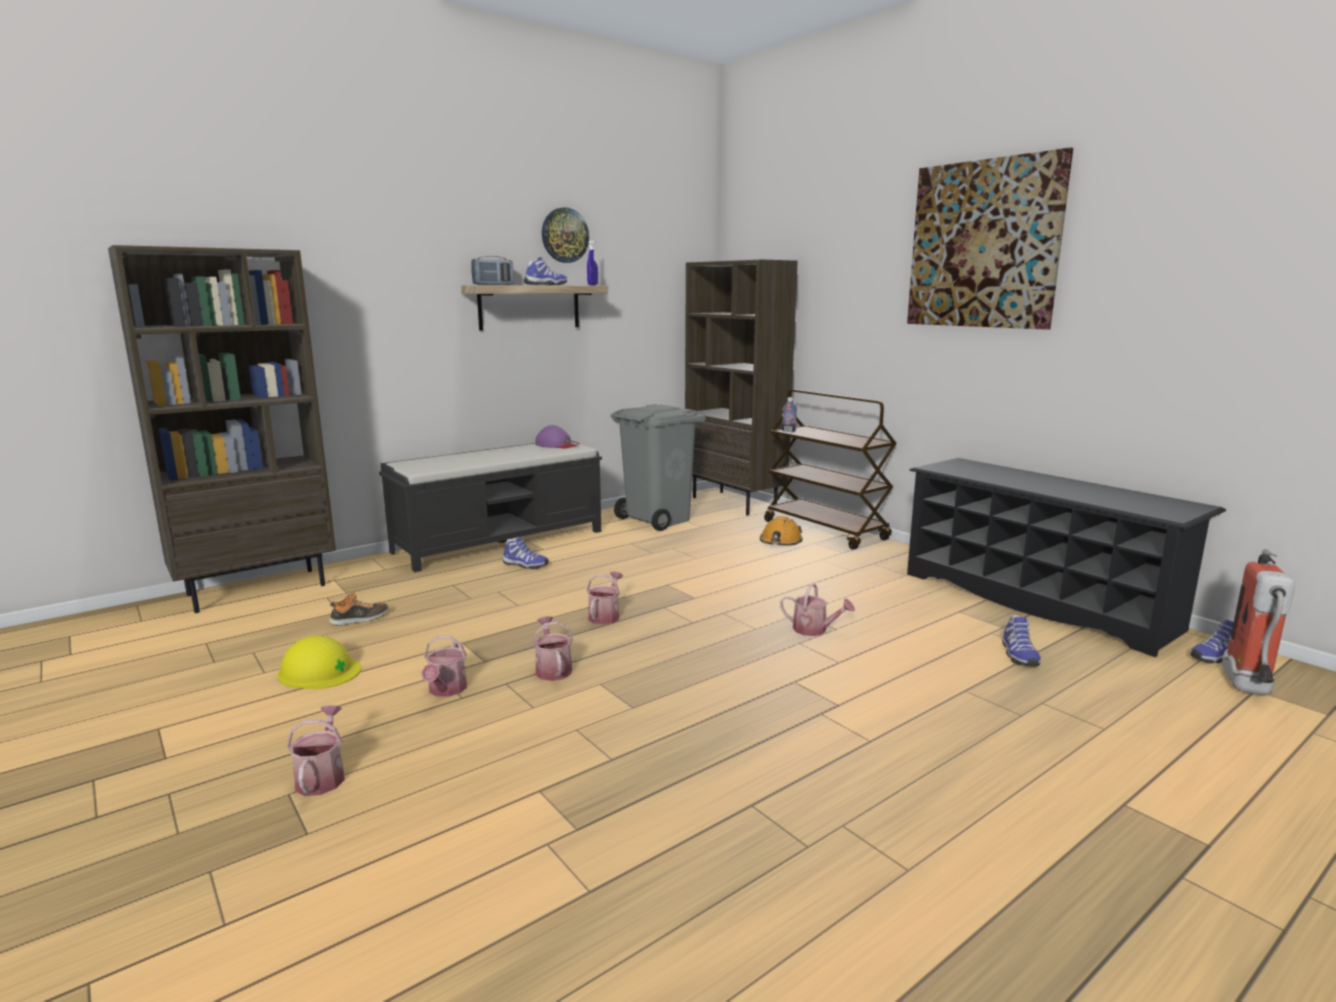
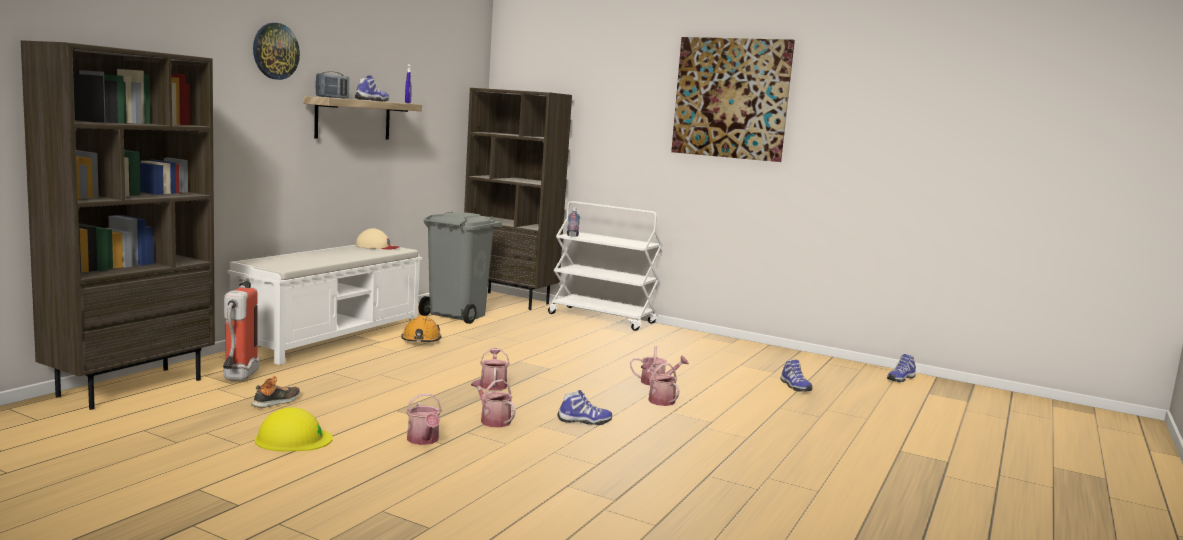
camera: 25 degrees left, 5 degrees down
(322, 776) = (395, 498): watering can -> watering can (659, 399)
(501, 541) = (332, 337): black bench -> white bench
(524, 565) = (379, 354): shoe -> shoe (584, 421)
(556, 445) = (376, 246): purple cap -> beige cap
(564, 235) = (382, 57): wall clock -> wall clock (275, 51)
(780, 542) = (576, 328): orange hard hat -> orange hard hat (421, 340)
(826, 530) = (603, 318): brown cart -> white cart
(1037, 600) = (782, 356): black shoe rack -> none
(1248, 688) = (924, 393): fire extinguisher -> fire extinguisher (238, 378)

